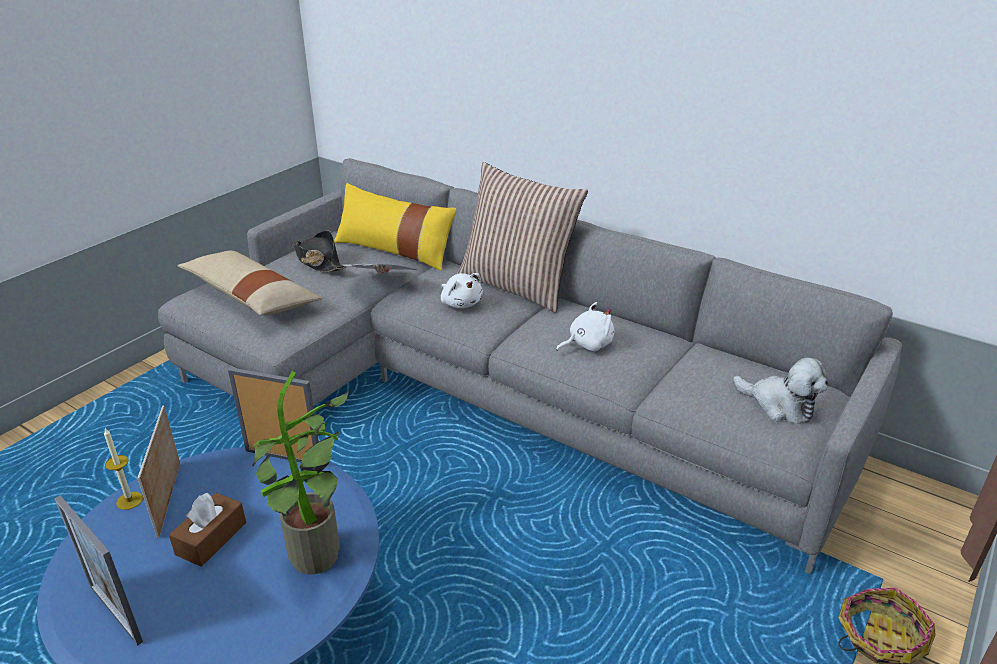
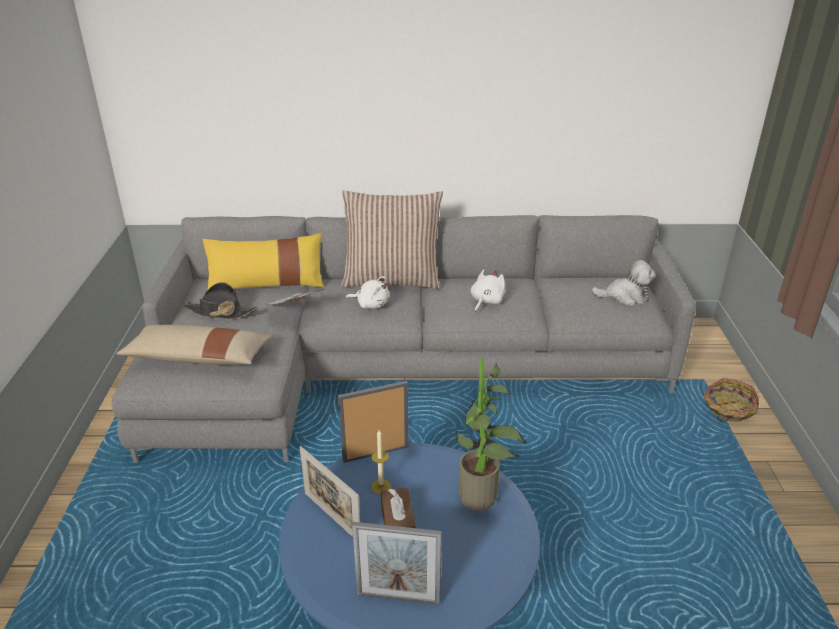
camera: 35 degrees left, 0 degrees up
(129, 500) = (304, 533): candle -> candle (381, 486)

